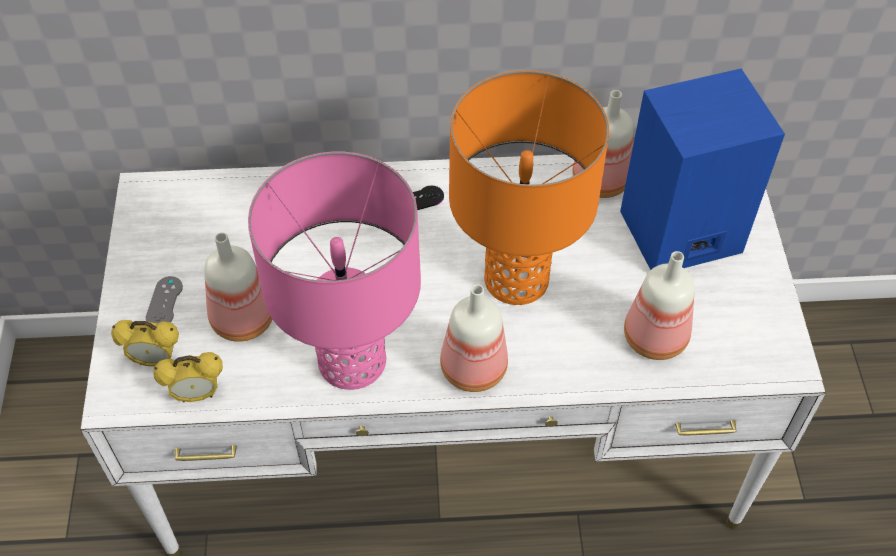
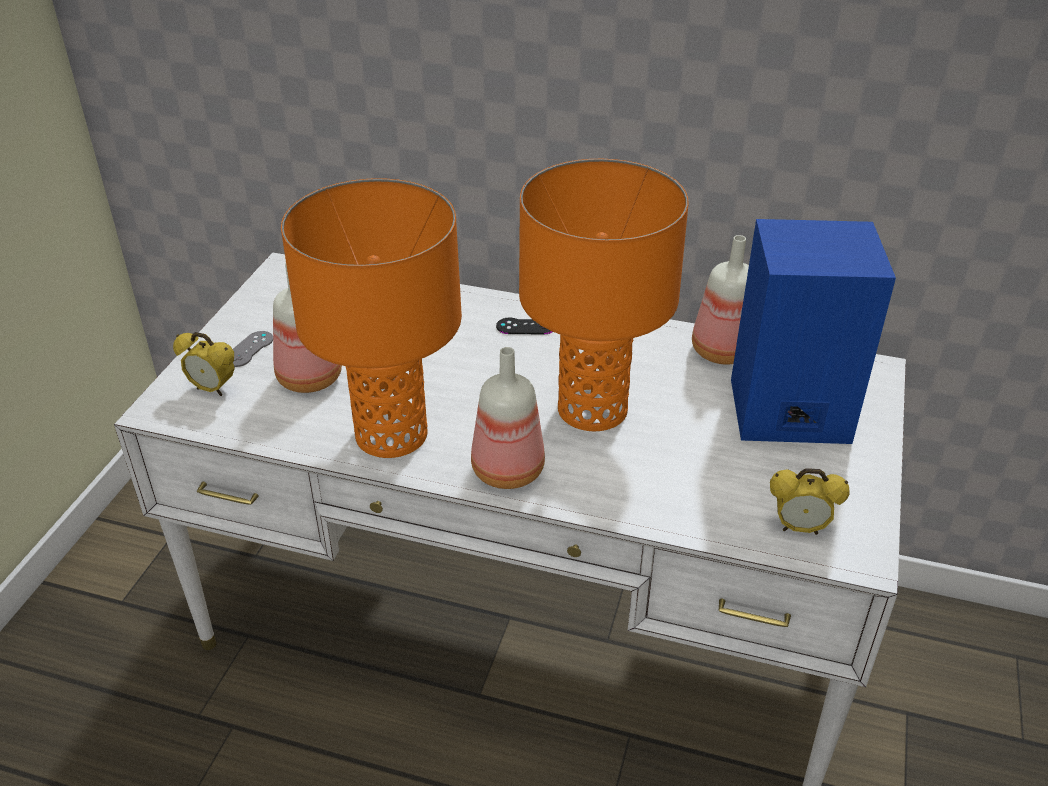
camera: 20 degrees right, 15 degrees down
(197, 394) = (232, 424): alarm clock -> alarm clock (799, 528)
(350, 361) = (389, 434): pink table lamp -> orange table lamp
(656, 339) = (717, 494): bottle -> none

